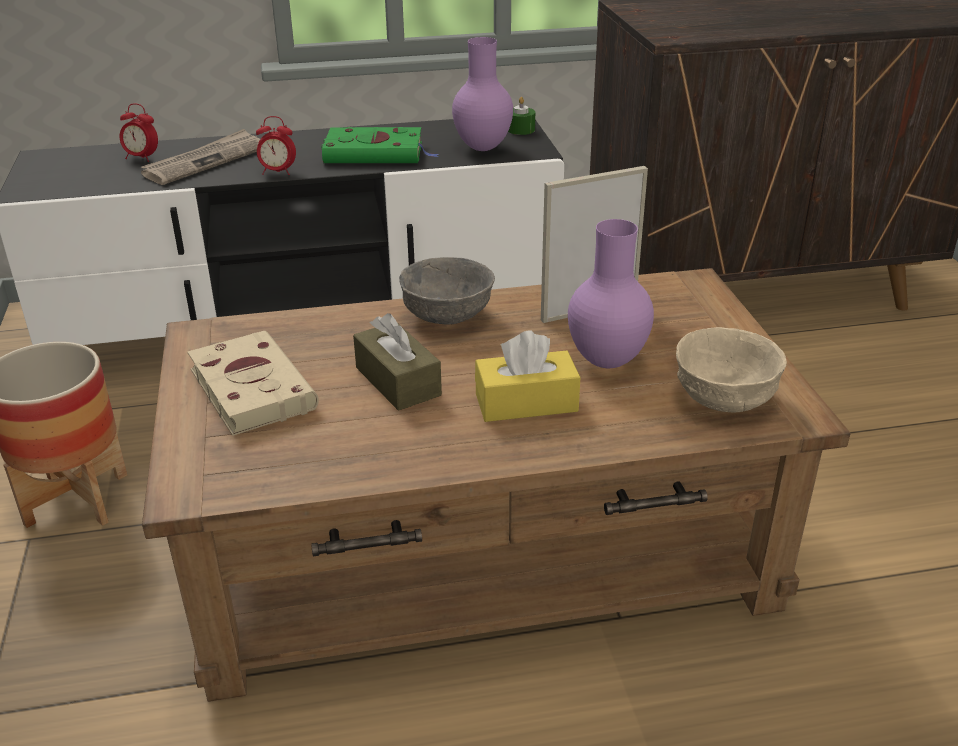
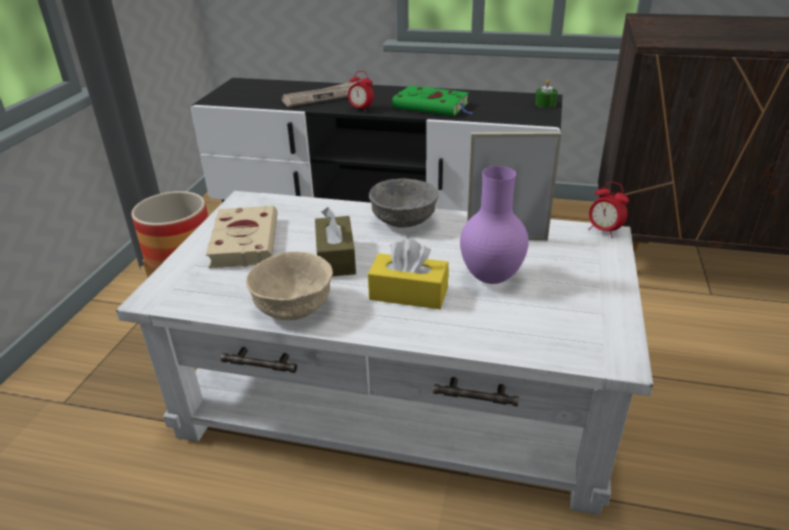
camera: 25 degrees right, 0 degrees up
(142, 158) = (291, 90): alarm clock -> alarm clock (603, 231)
(478, 554) = (396, 396): brown coffee table -> white coffee table
(481, 147) = (507, 112): purple vase -> none
(726, 398) = (563, 328): beige bowl -> beige bowl (294, 307)

